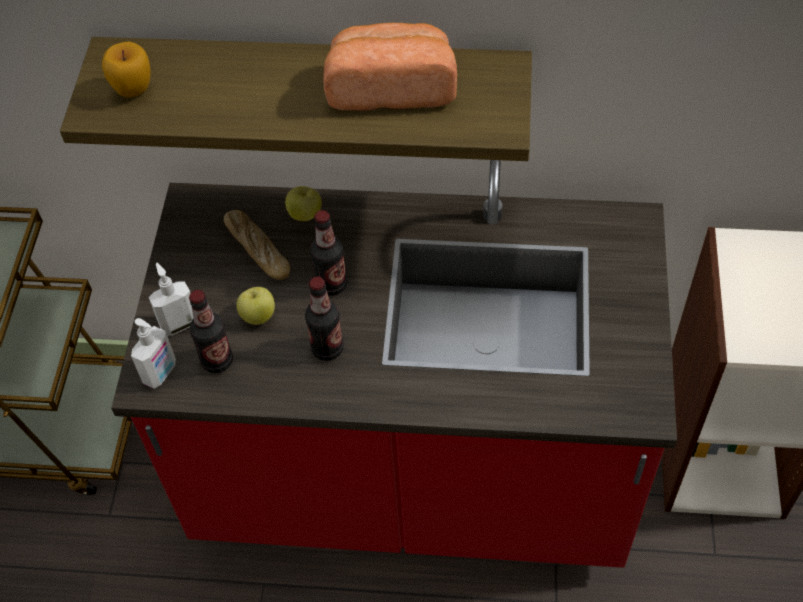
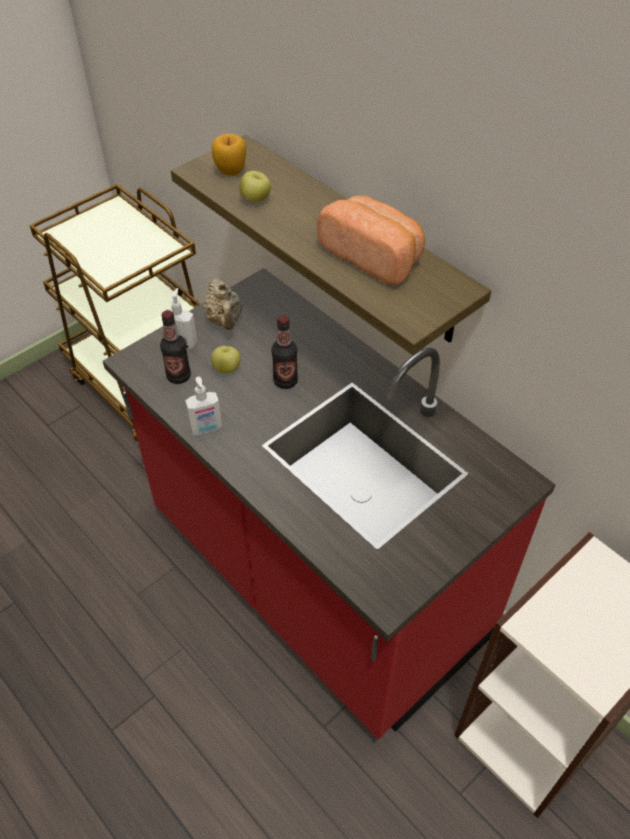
camera: 40 degrees right, 5 degrees down
(161, 373) = (144, 361): soap dispenser -> soap dispenser (206, 429)
(196, 267) = (225, 320): none -> beige teapot
(257, 249) = (268, 334): bread -> none
(305, 214) = (316, 333): apple -> apple (256, 199)
(327, 348) = (242, 413): bottle -> none

